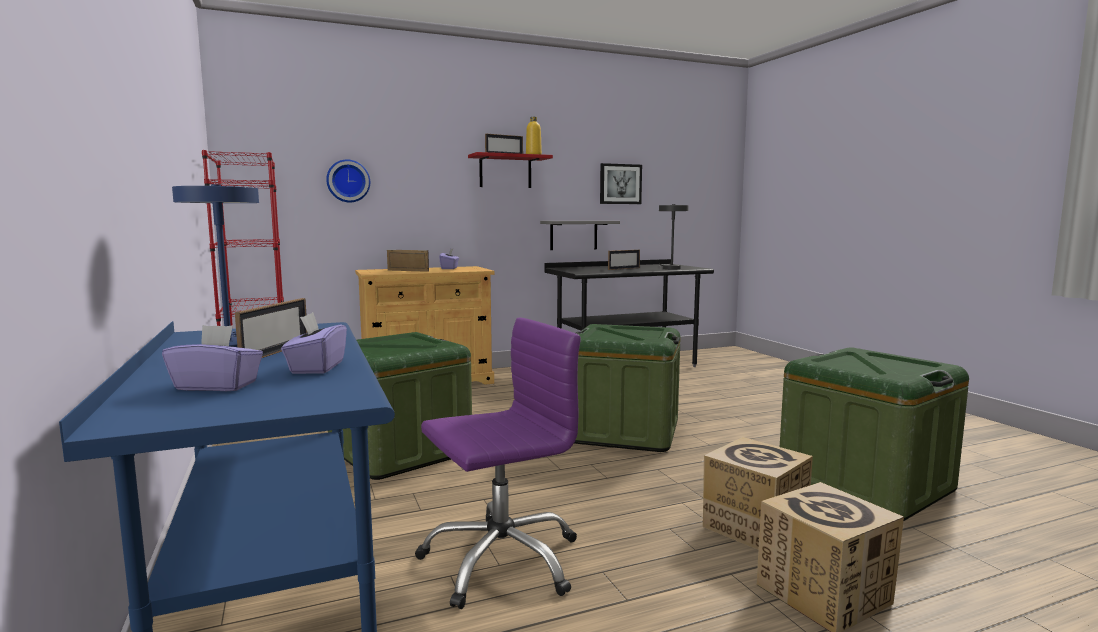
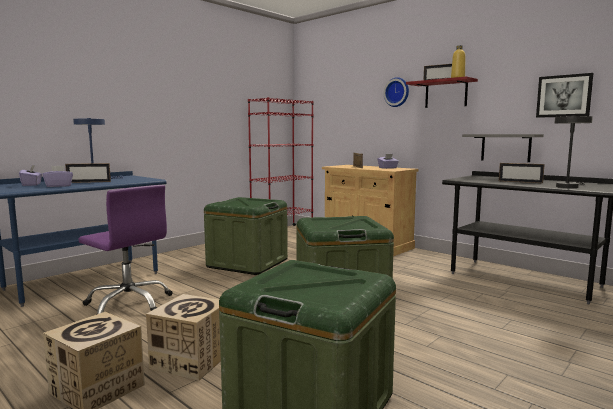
camera: 65 degrees right, 0 degrees up
(348, 181) = (348, 109): wall clock -> wall clock (397, 92)

